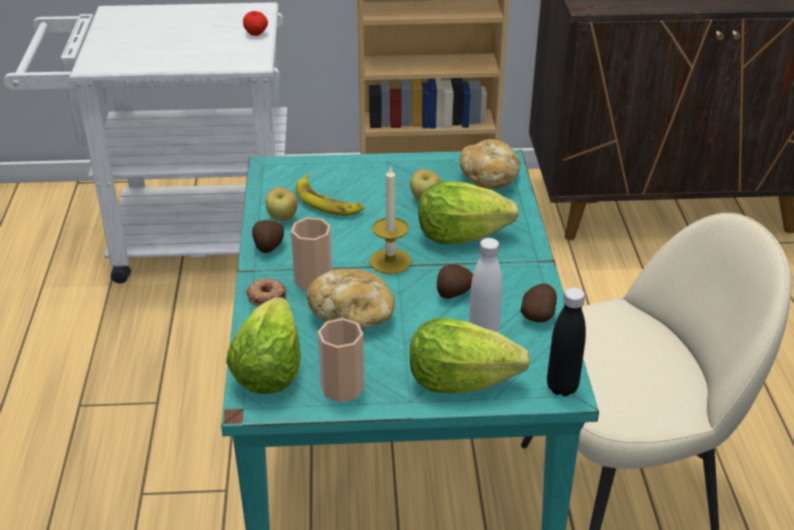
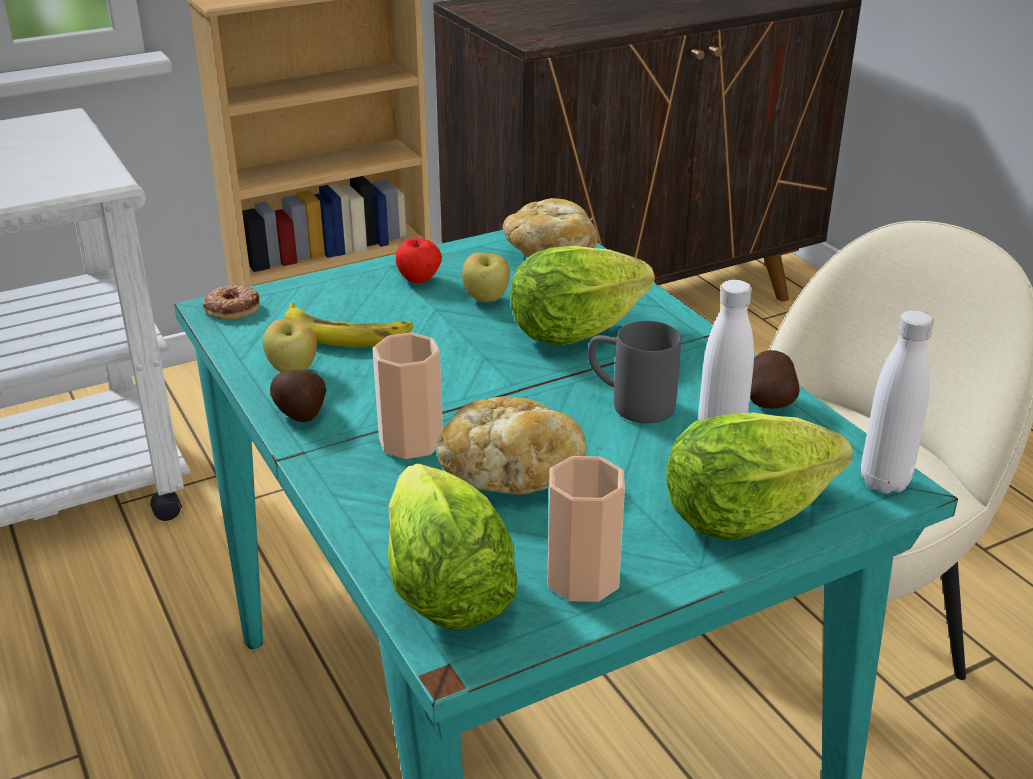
camera: 25 degrees left, 5 degrees down
(256, 33) = (79, 147): apple -> apple (419, 279)
(266, 296) = (354, 482): donut -> donut (232, 308)
(390, 261) = (504, 386): candle -> none
(453, 293) = (629, 404): potato -> grey mug
(562, 387) = (884, 481): black bottle -> white bottle

